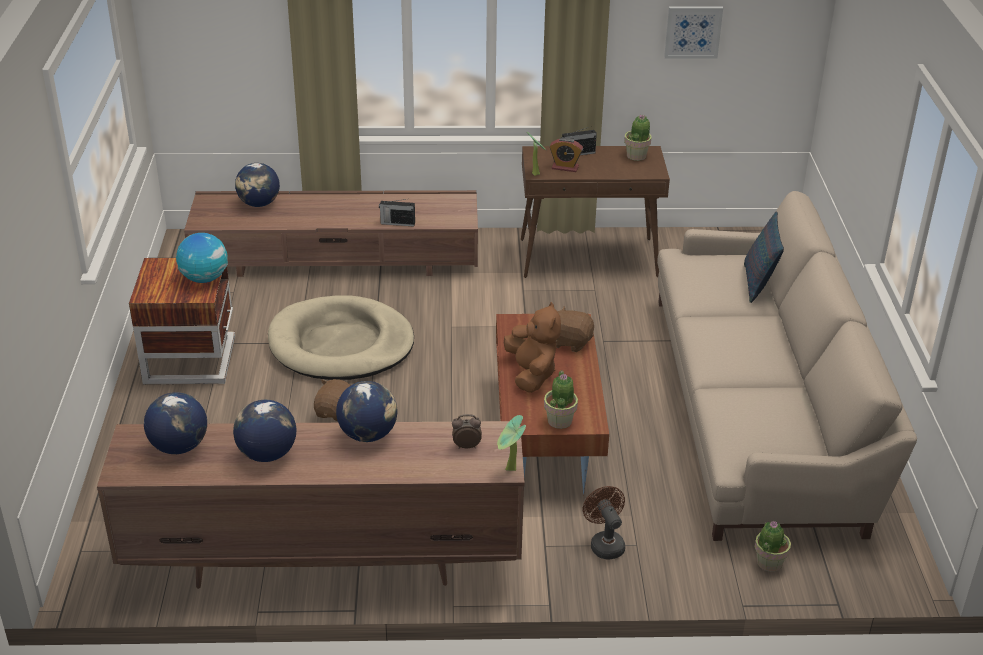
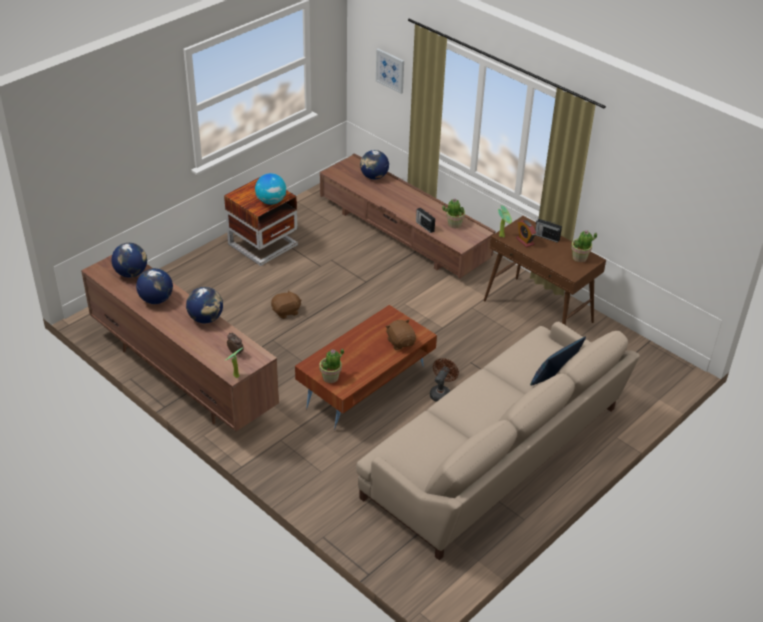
camera: 45 degrees right, 5 degrees up
(341, 344) = (338, 279): beige dog bed -> none
(531, 374) = (355, 346): brown plush toy -> none
(604, 543) = (307, 460): brown fan -> brown fan (441, 393)
(693, 32) = (649, 189): picture -> picture (390, 70)
(768, 563) = (368, 529): potted plant -> potted plant (454, 224)

